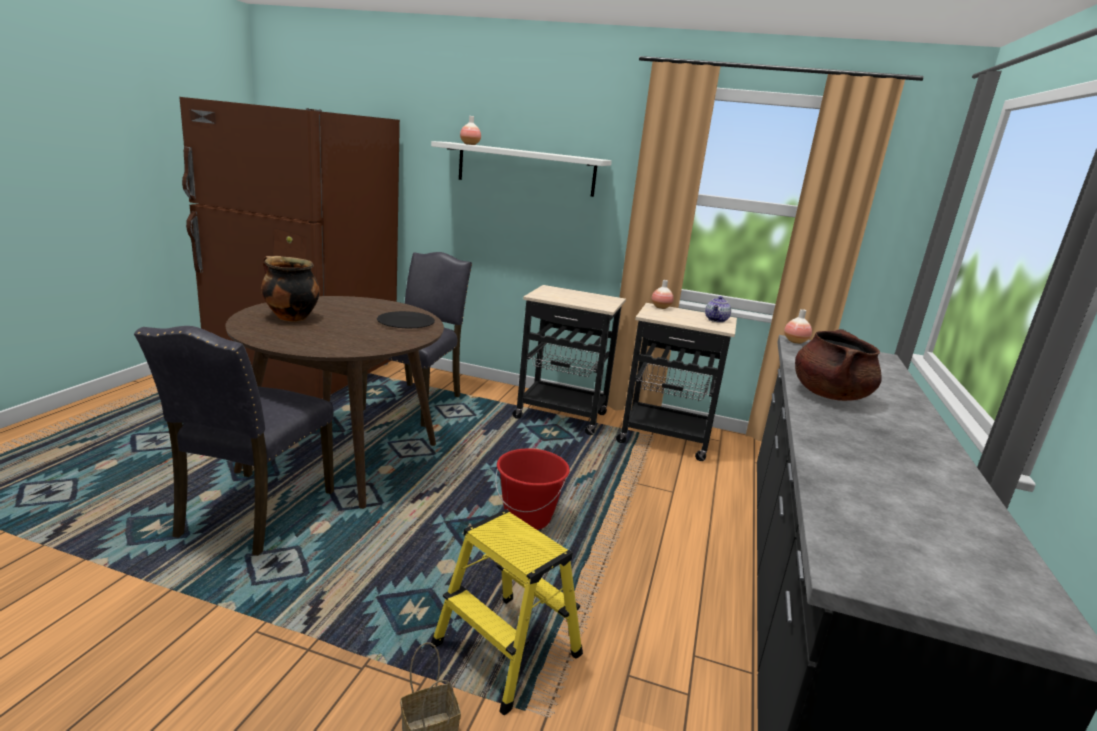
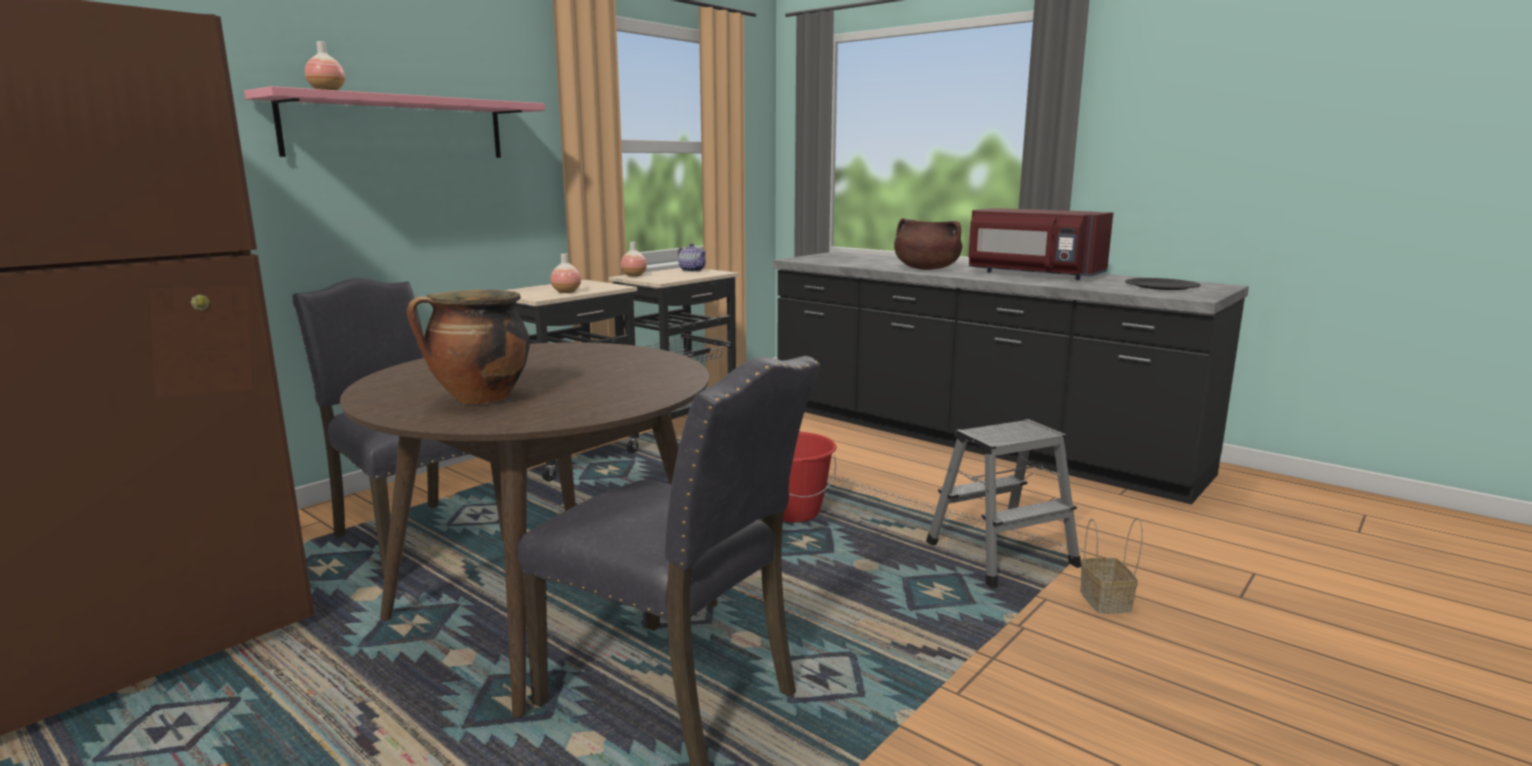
camera: 65 degrees left, 5 degrees down
(406, 322) = (570, 353): black plate -> black plate (1161, 286)
(506, 649) = (1000, 553): yellow step ladder -> grey step ladder
(526, 169) = (397, 128): white shelf -> pink shelf
(795, 341) = (796, 259): vase -> vase (566, 292)
(889, 453) = (1032, 274): none -> red microwave

